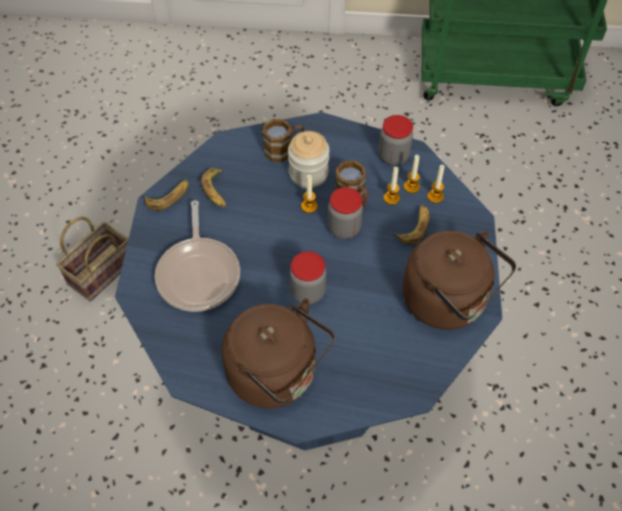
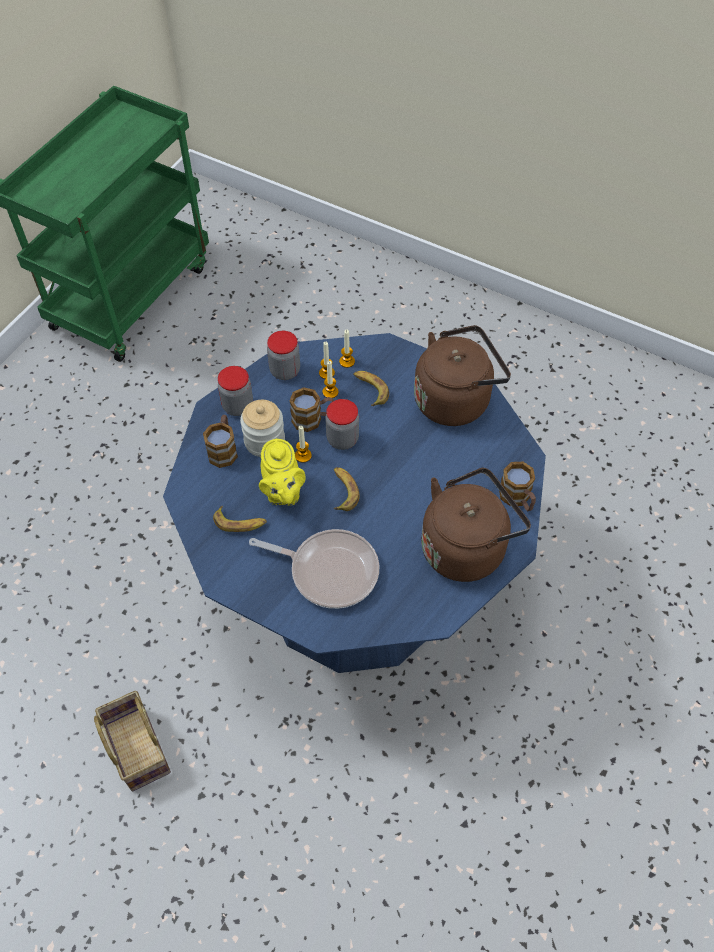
camera: 65 degrees left, 0 degrees up
(169, 197) = (221, 566): banana -> banana (343, 491)
(262, 208) = (282, 493): none -> yellow teapot
(308, 292) = (395, 492): jar -> jar (238, 406)
(358, 402) = (518, 499): none -> mug

